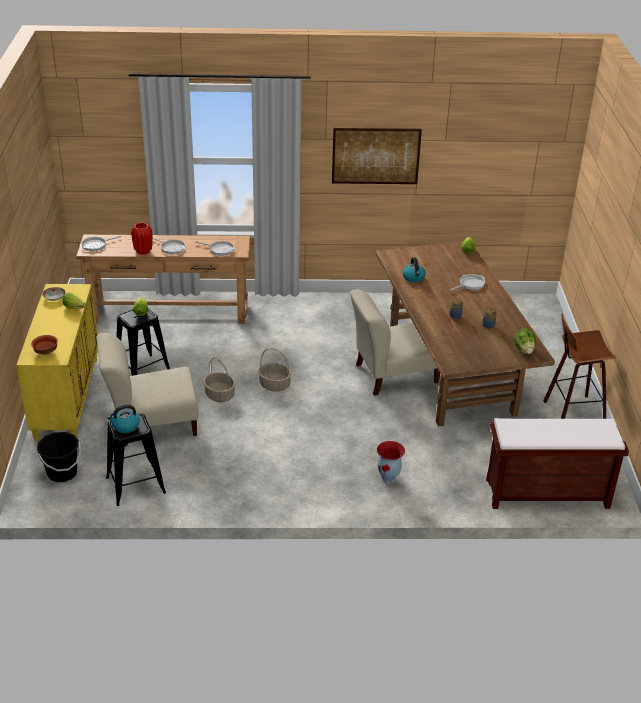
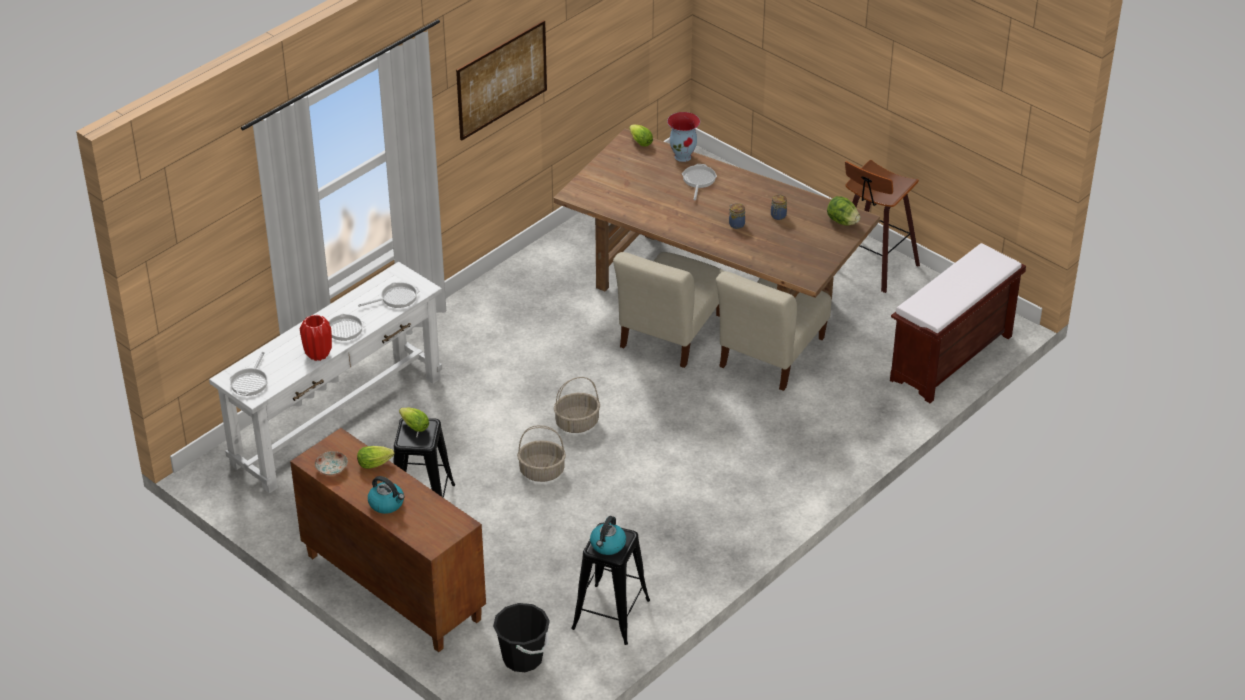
camera: 45 degrees left, 5 degrees up
(46, 352) = (436, 527): bowl -> none
(66, 397) = (391, 587): yellow cabinet -> brown cabinet
(152, 424) = (526, 548): beige chair -> beige chair (770, 356)
(170, 312) = (338, 421): brown console table -> white console table
(389, 478) = (813, 438): vase -> vase (683, 156)
(414, 278) = (638, 206): kettle -> kettle (387, 503)

